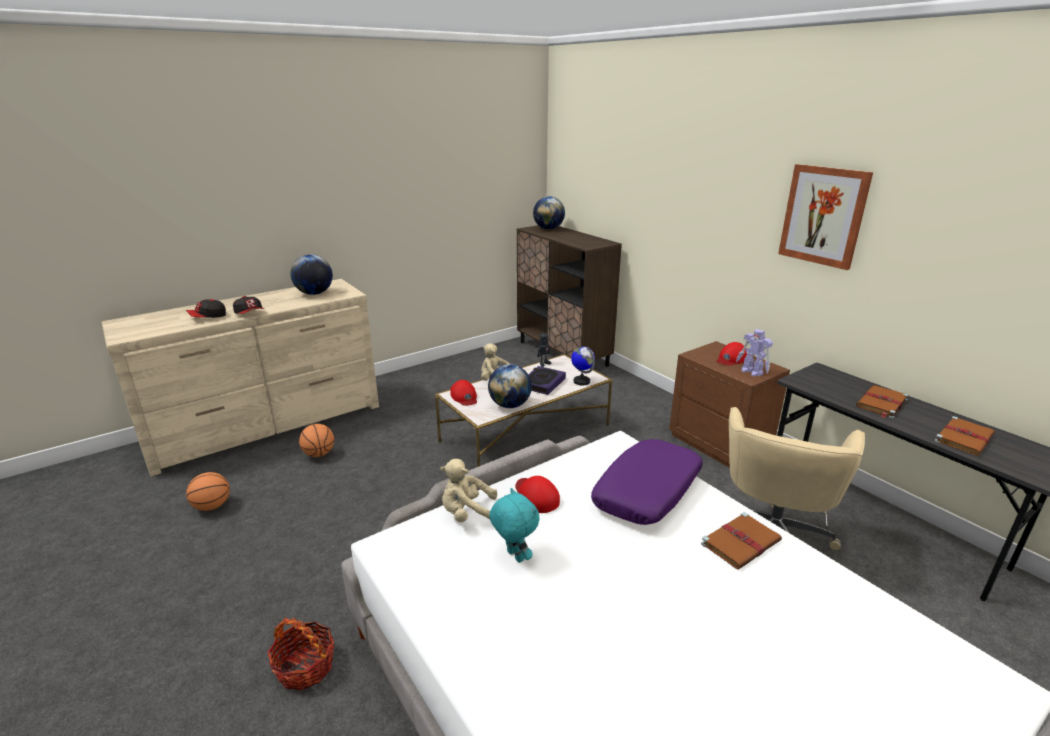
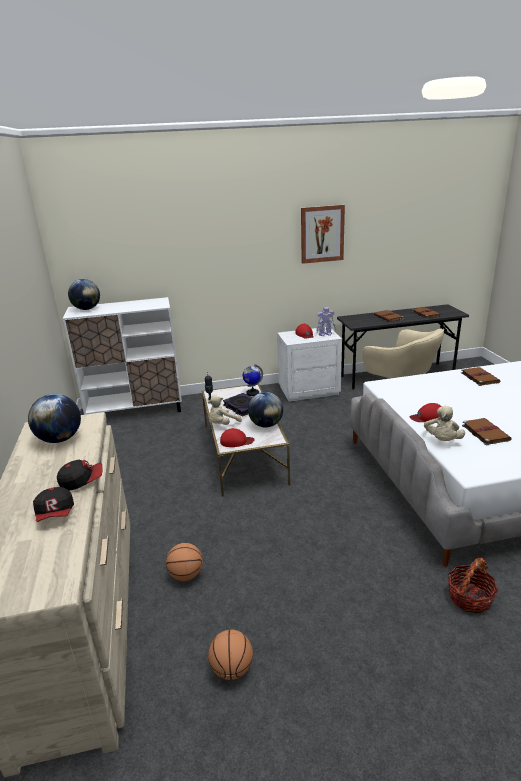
camera: 65 degrees left, 0 degrees up
(514, 556) = (484, 432): turquoise plush toy -> brown book
(563, 353) = (136, 410): brown cabinet -> white cabinet
(648, 492) = (432, 388): purple pillow -> none
(720, 443) = (308, 390): brown nightstand -> white nightstand

